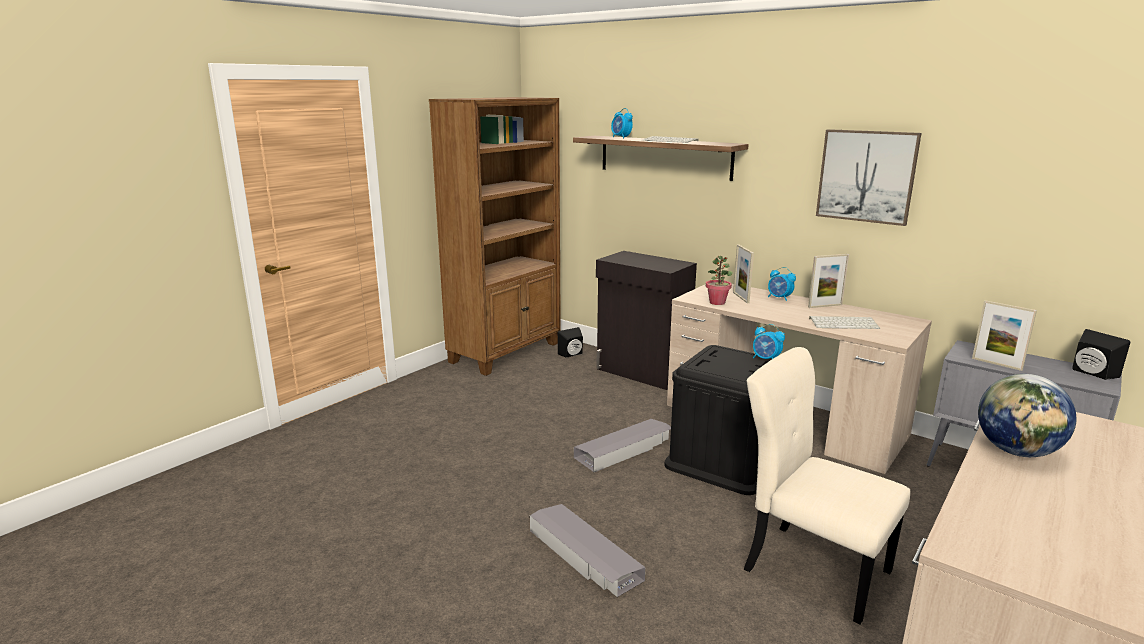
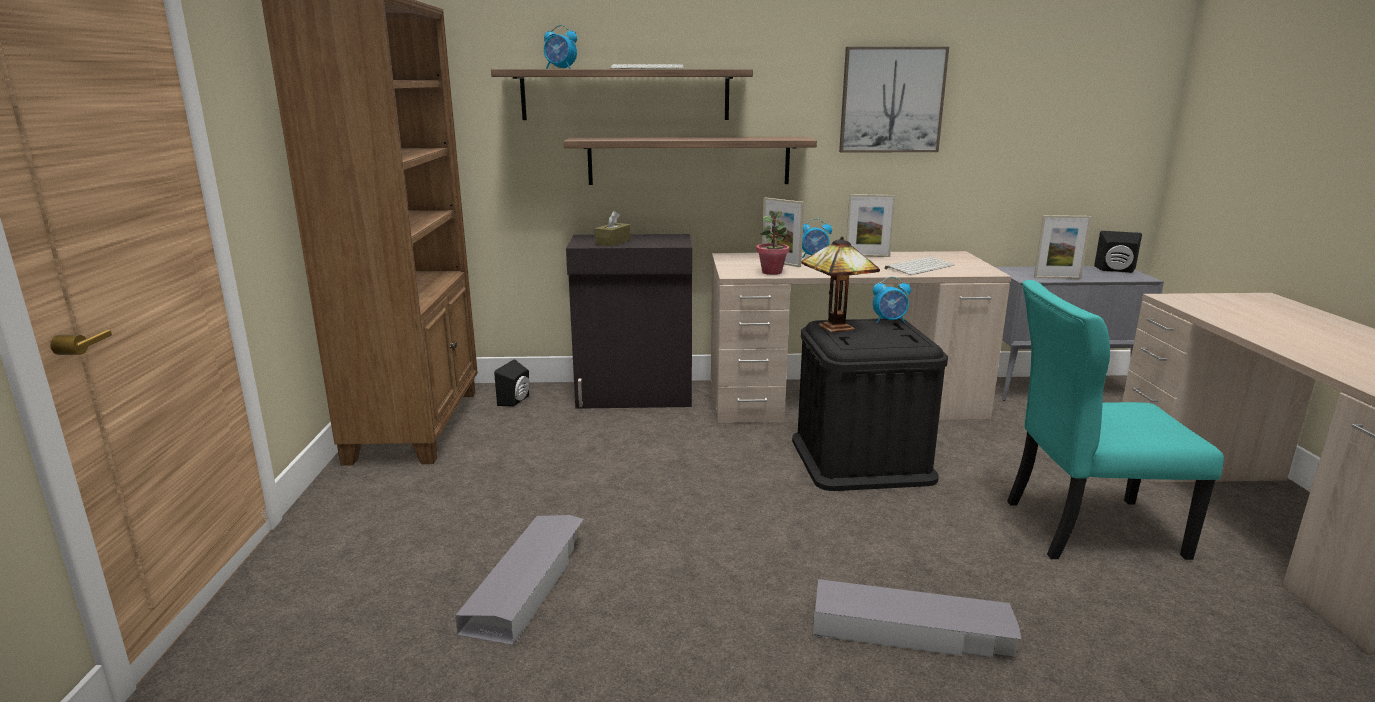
camera: 40 degrees left, 0 degrees up
(624, 449) = (754, 488): grey storage box -> grey storage box (528, 583)
(632, 260) = (613, 242): none -> brown tissue box
(703, 208) = (689, 160): none -> shelf
(714, 352) = (833, 327): none -> table lamp
(811, 567) = (1085, 528): beige chair -> turquoise chair
(825, 306) = (867, 256): picture frame -> picture frame turned 60 degrees clockwise
(1017, 451) = (1266, 330): globe -> none

